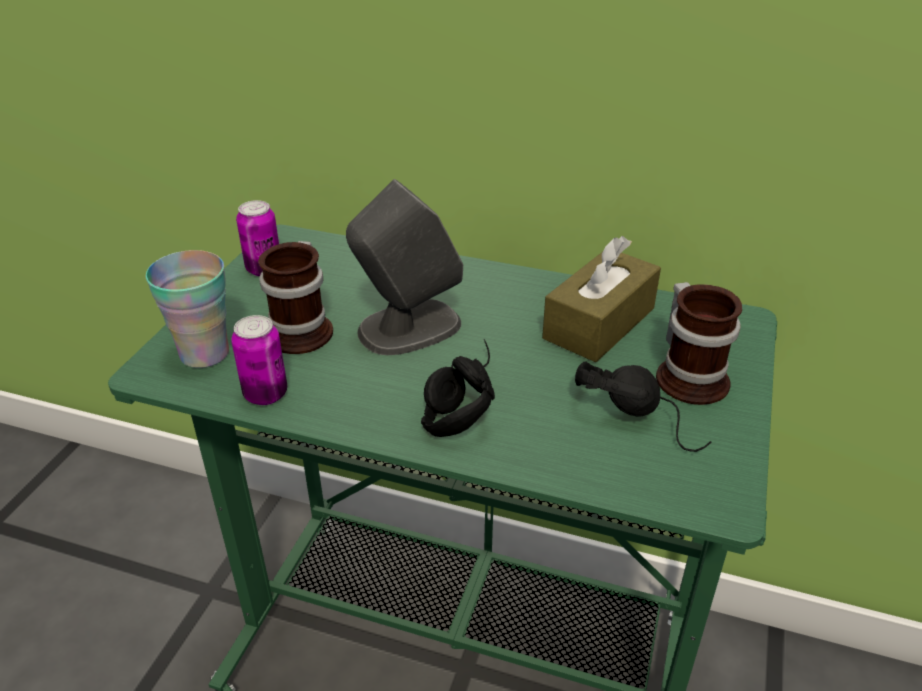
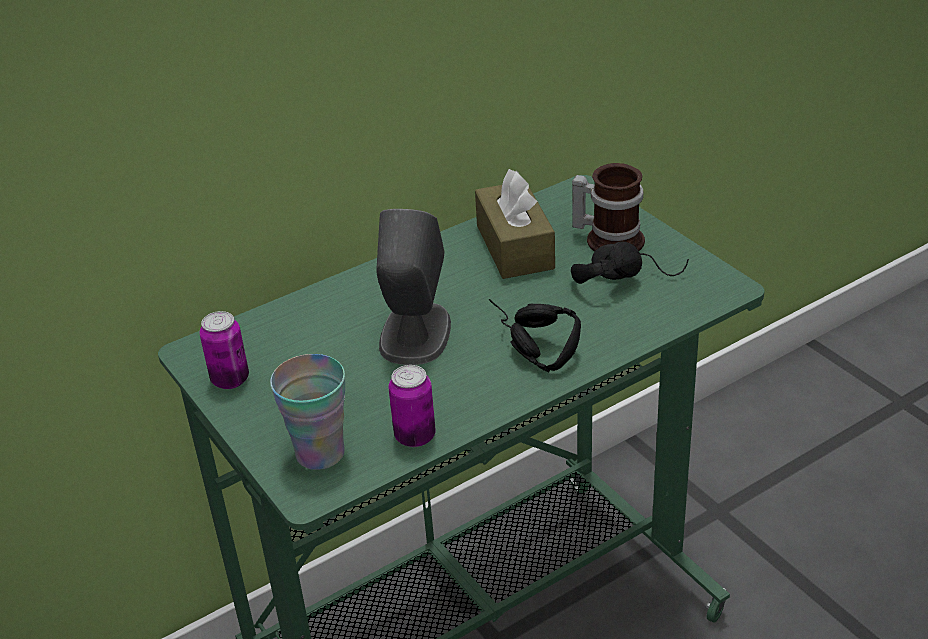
camera: 50 degrees left, 0 degrees up
(304, 329) = (352, 387): mug -> none

